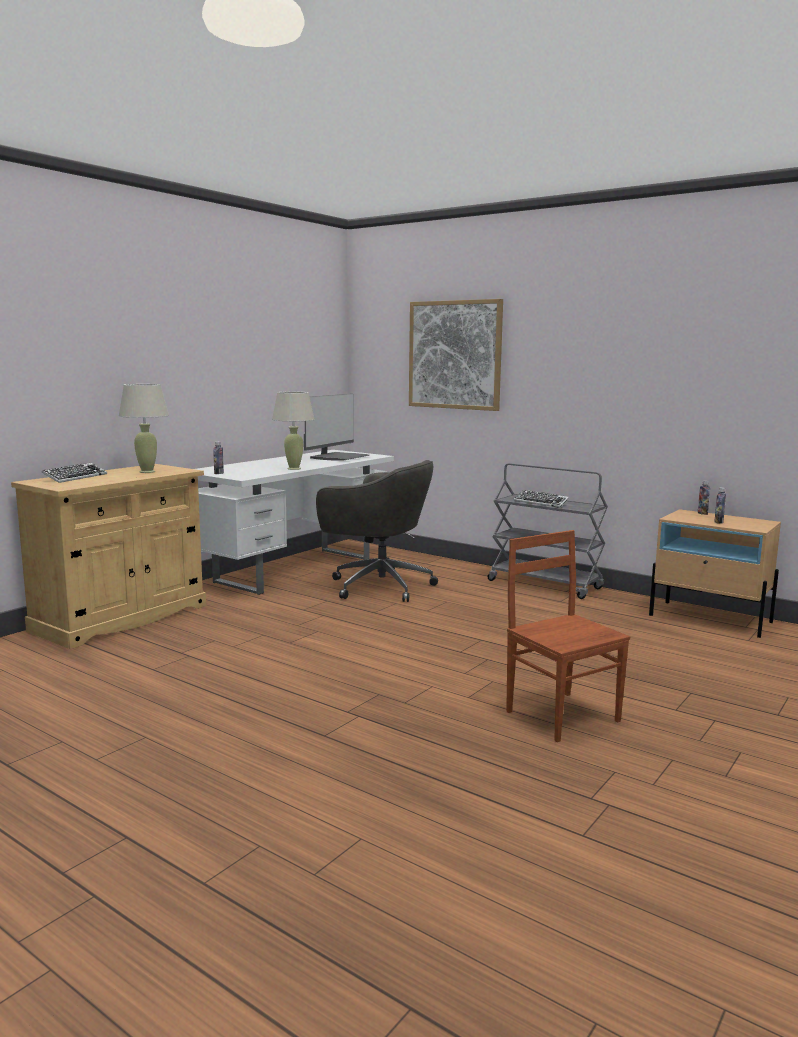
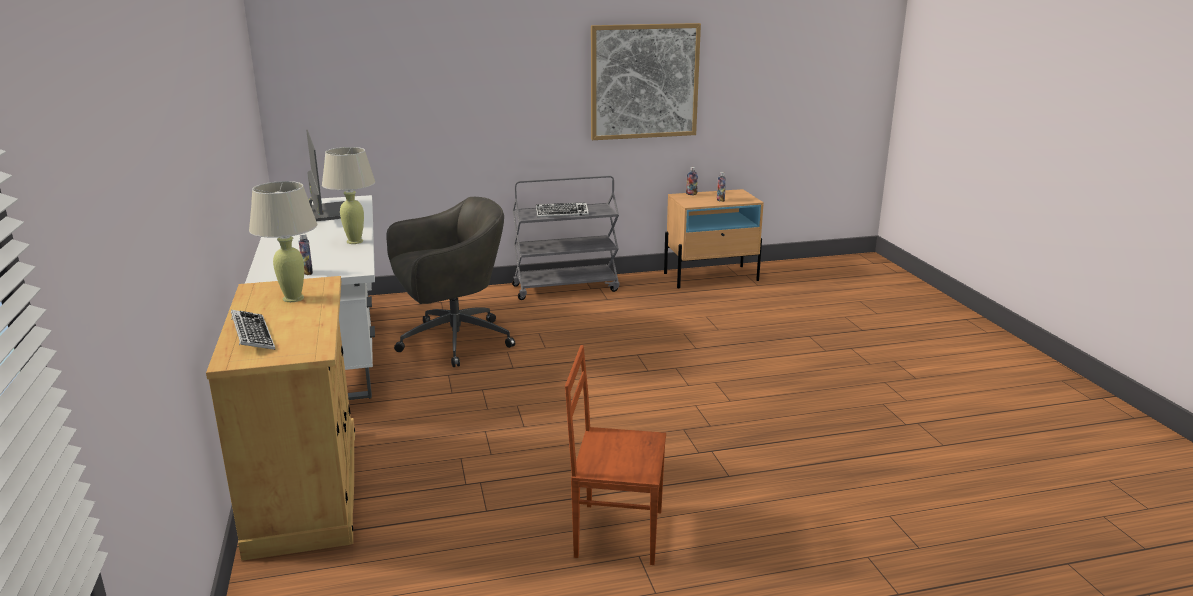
camera: 50 degrees left, 10 degrees up
(455, 355) = (421, 71): picture -> picture (644, 81)
(562, 715) = (794, 384): brown chair -> brown chair (617, 532)

